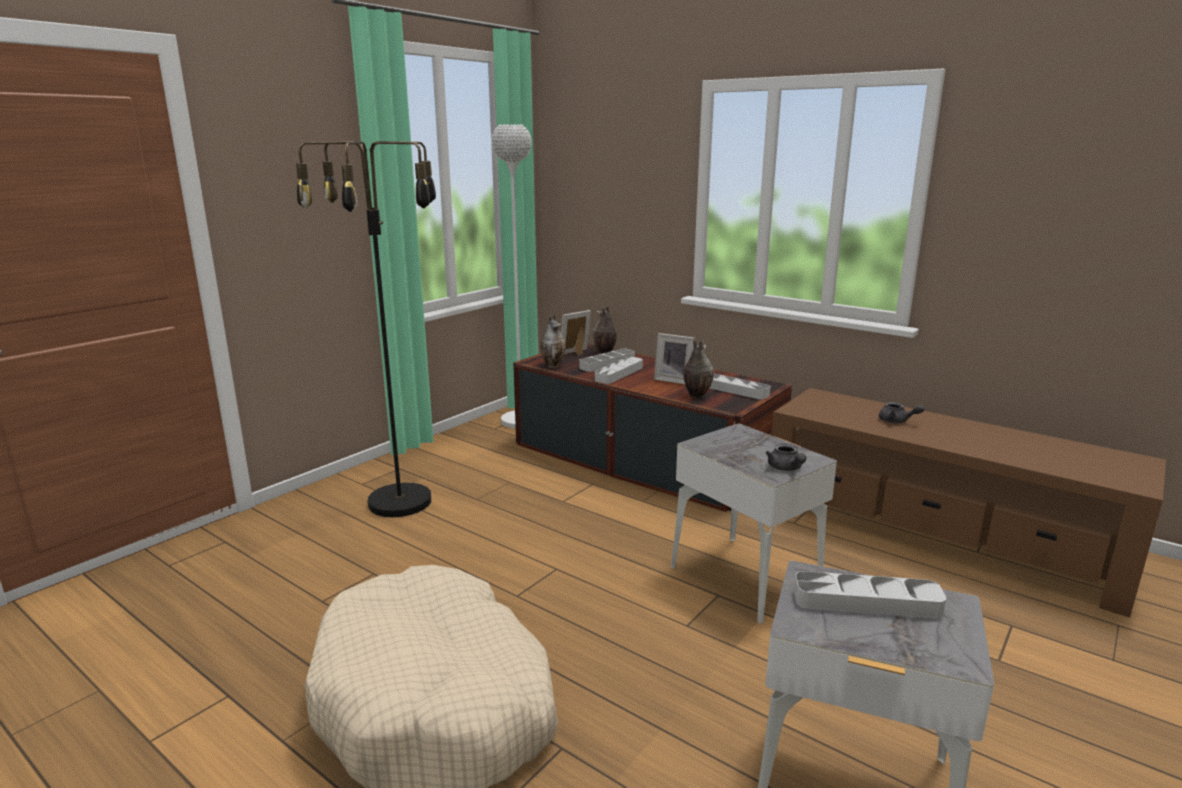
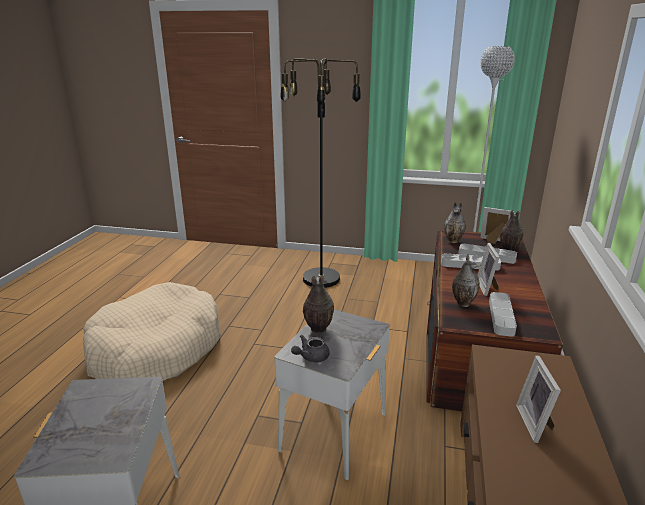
camera: 65 degrees right, 5 degrees up
(728, 455) = (317, 329): none -> vase
(866, 602) = (111, 413): grey tray -> none
(897, 421) = (536, 423): grey teapot -> picture frame

